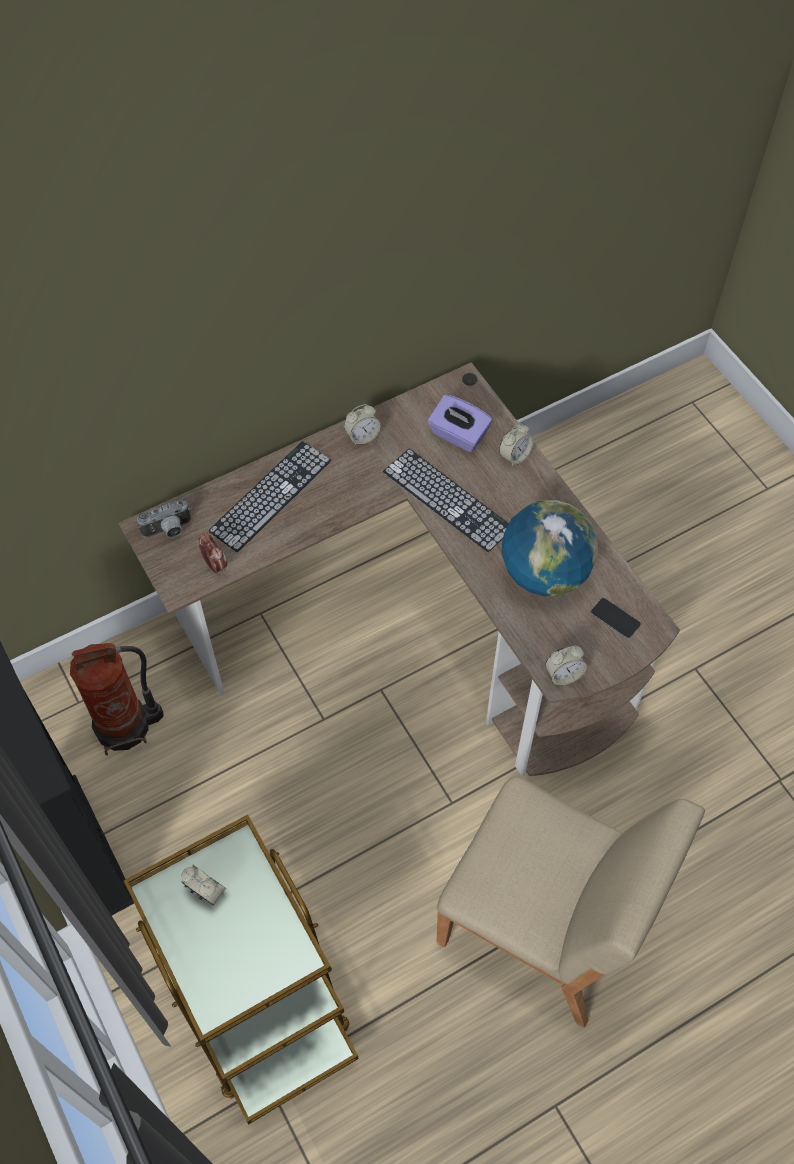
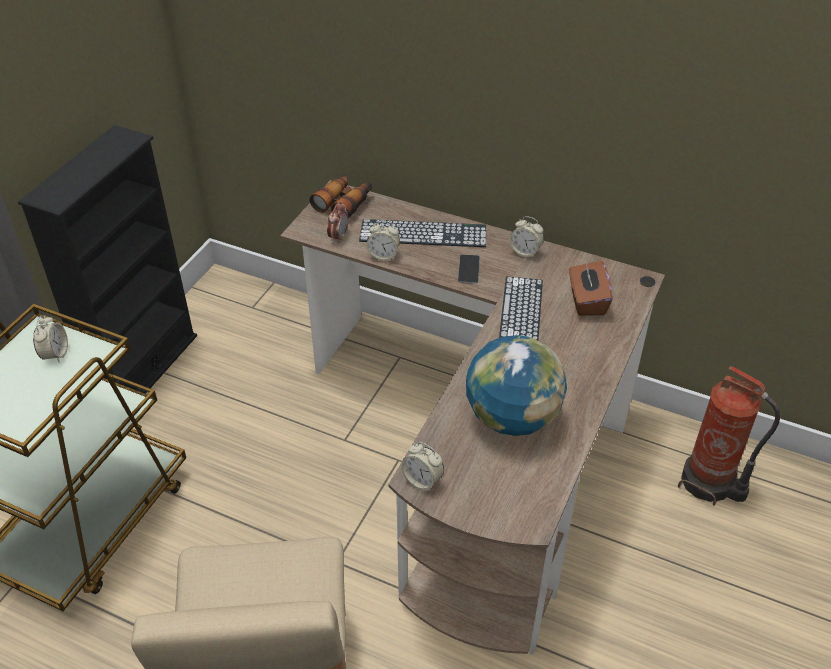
camera: 55 degrees right, 15 degrees down
(126, 726) = (253, 339): fire extinguisher -> fire extinguisher (709, 483)
(168, 531) = (344, 202): camera -> binoculars
(458, 435) = (587, 301): purple tissue box -> brown tissue box
(515, 456) = (605, 343): alarm clock -> alarm clock (383, 255)
(615, 618) = (513, 489): phone -> phone (468, 269)

